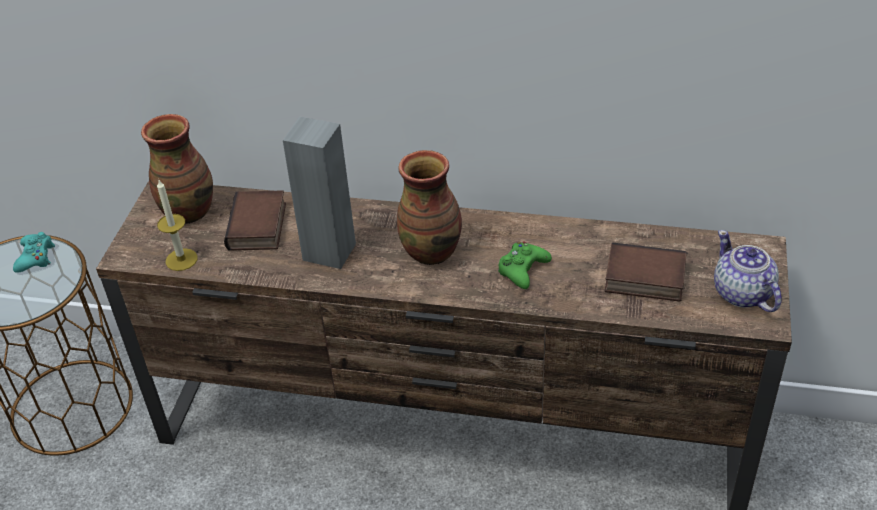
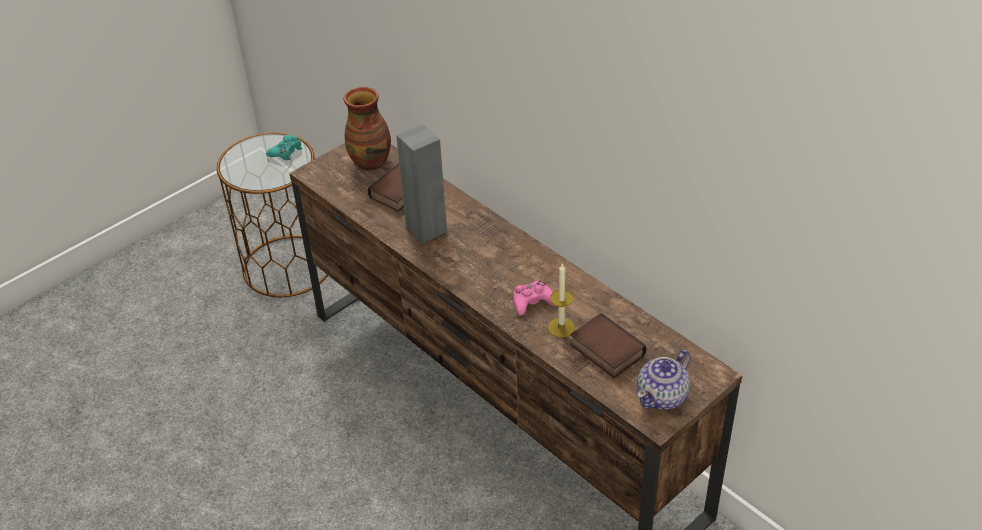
camera: 35 degrees right, 0 degrees up
(181, 259) = (339, 191): candle -> candle (561, 327)
(432, 251) = (488, 260): vase -> none
(522, 270) = (532, 302): green game controller -> pink game controller
(742, 294) = (663, 396): teapot -> teapot turned 150 degrees counterclockwise

